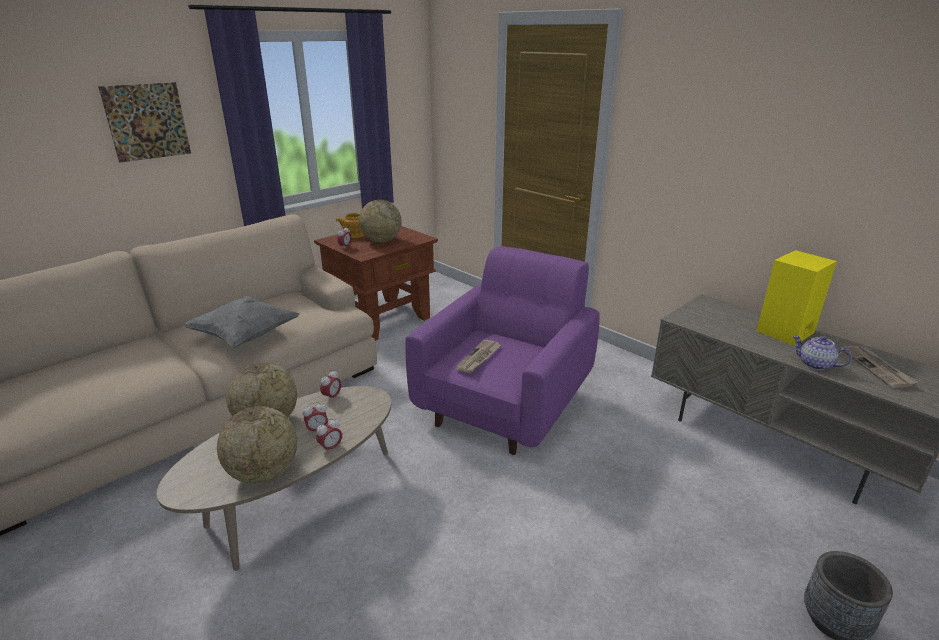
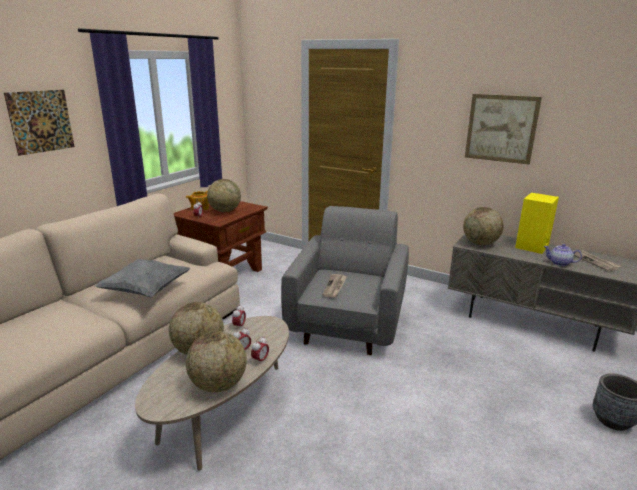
camera: 15 degrees left, 5 degrees down
(506, 403) = (348, 322): purple armchair -> grey armchair
(705, 319) = (480, 243): none -> globe
(759, 148) = (501, 128): none -> picture

